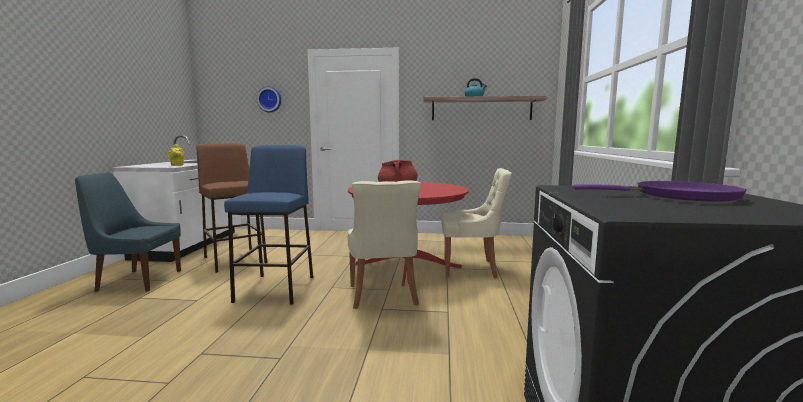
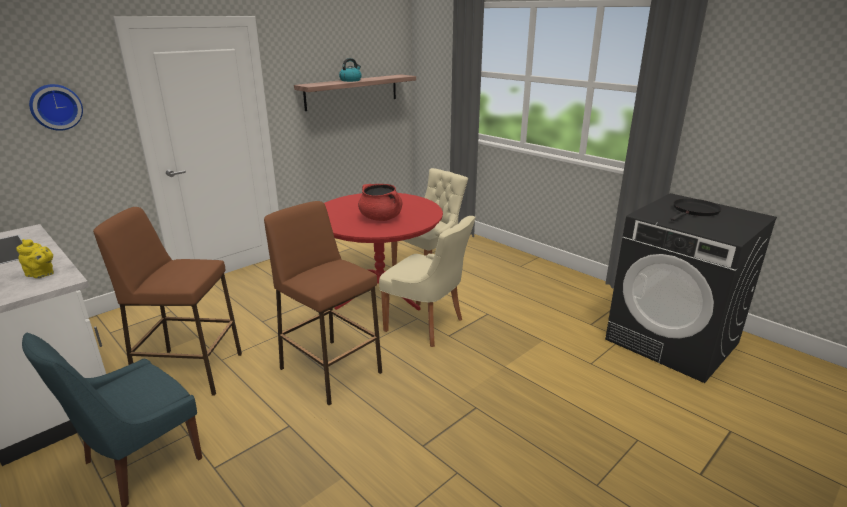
camera: 50 degrees left, 15 degrees up
(276, 288) = (330, 370): blue stool -> brown stool
(679, 196) = (694, 211): purple frying pan -> black frying pan

